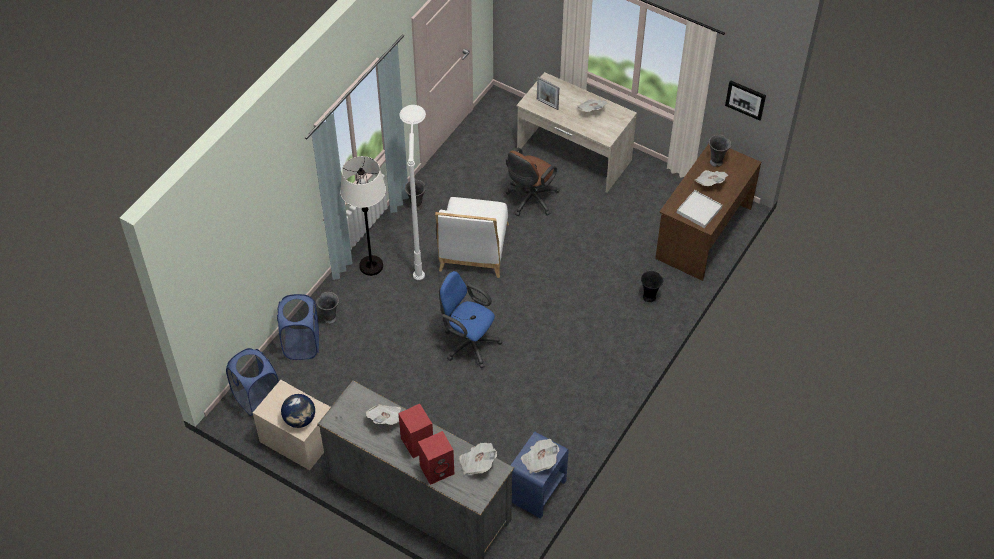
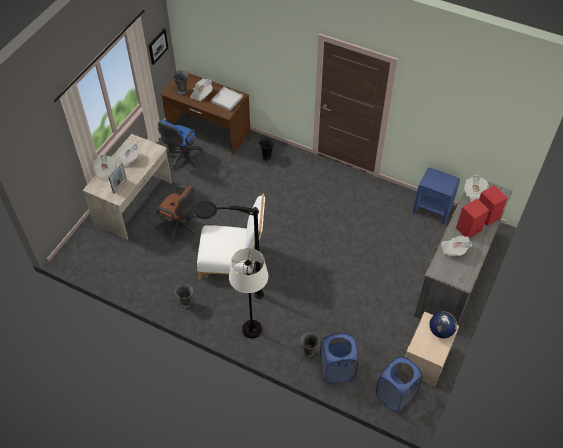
camera: 95 degrees left, 0 degrees up
(420, 246) = (229, 297): white floor lamp -> black floor lamp
(468, 343) = (319, 256): blue office chair -> blue office chair (182, 158)
(539, 461) = (442, 180): newspaper -> newspaper (106, 173)

